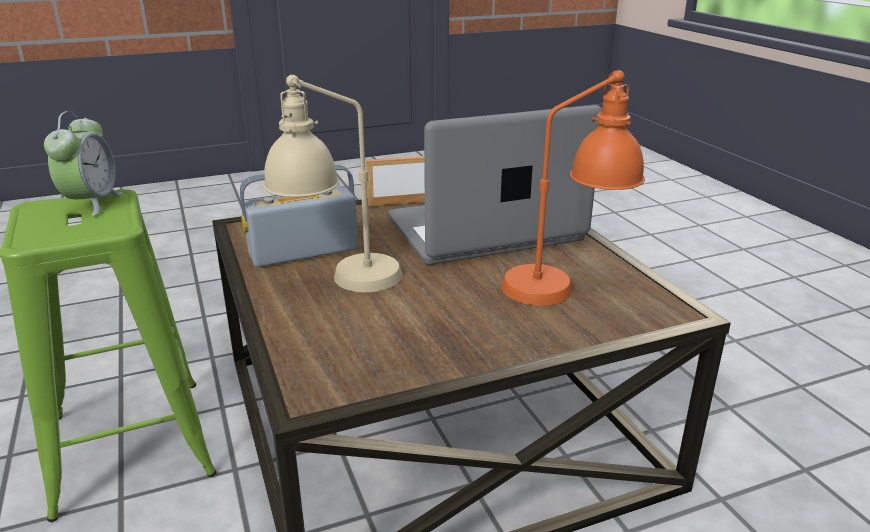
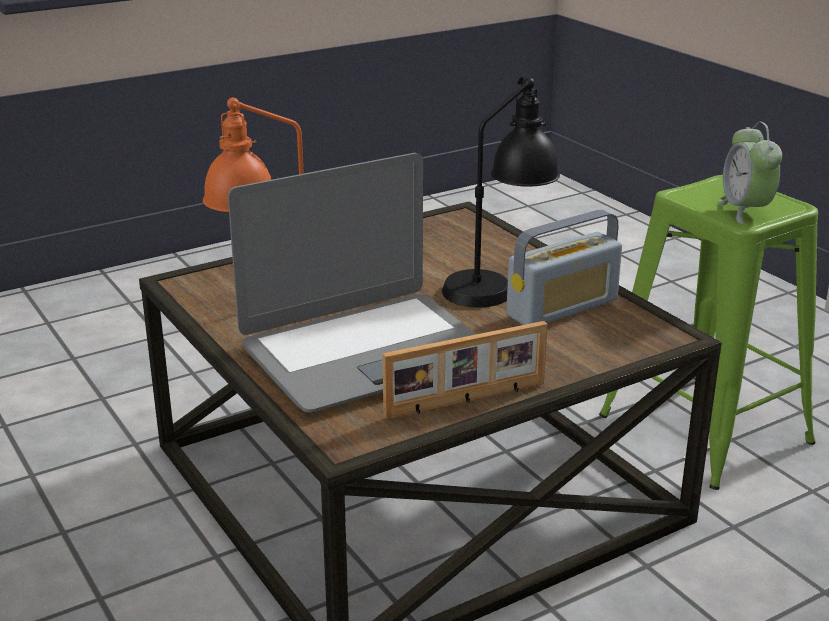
camera: 170 degrees right, 0 degrees up
(340, 283) = (498, 283): beige table lamp -> black table lamp

